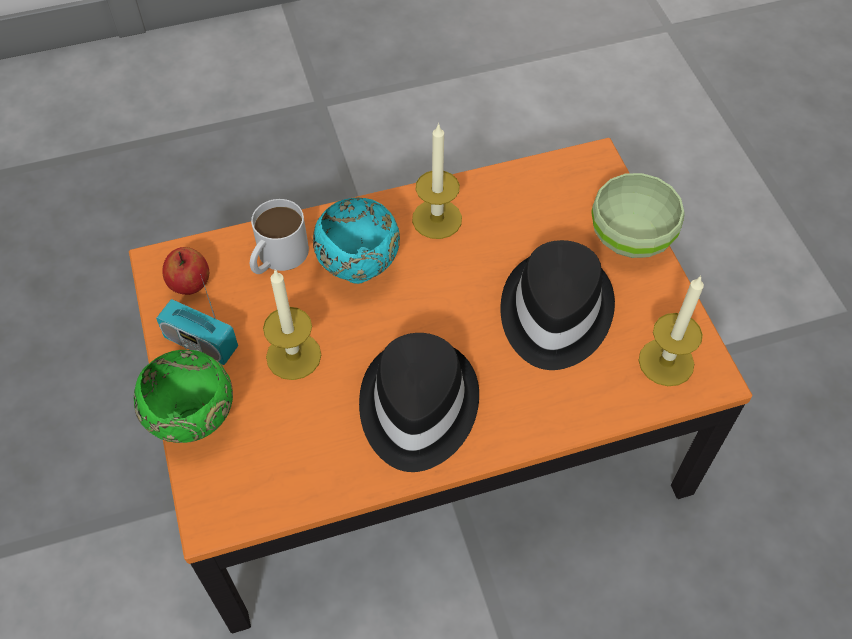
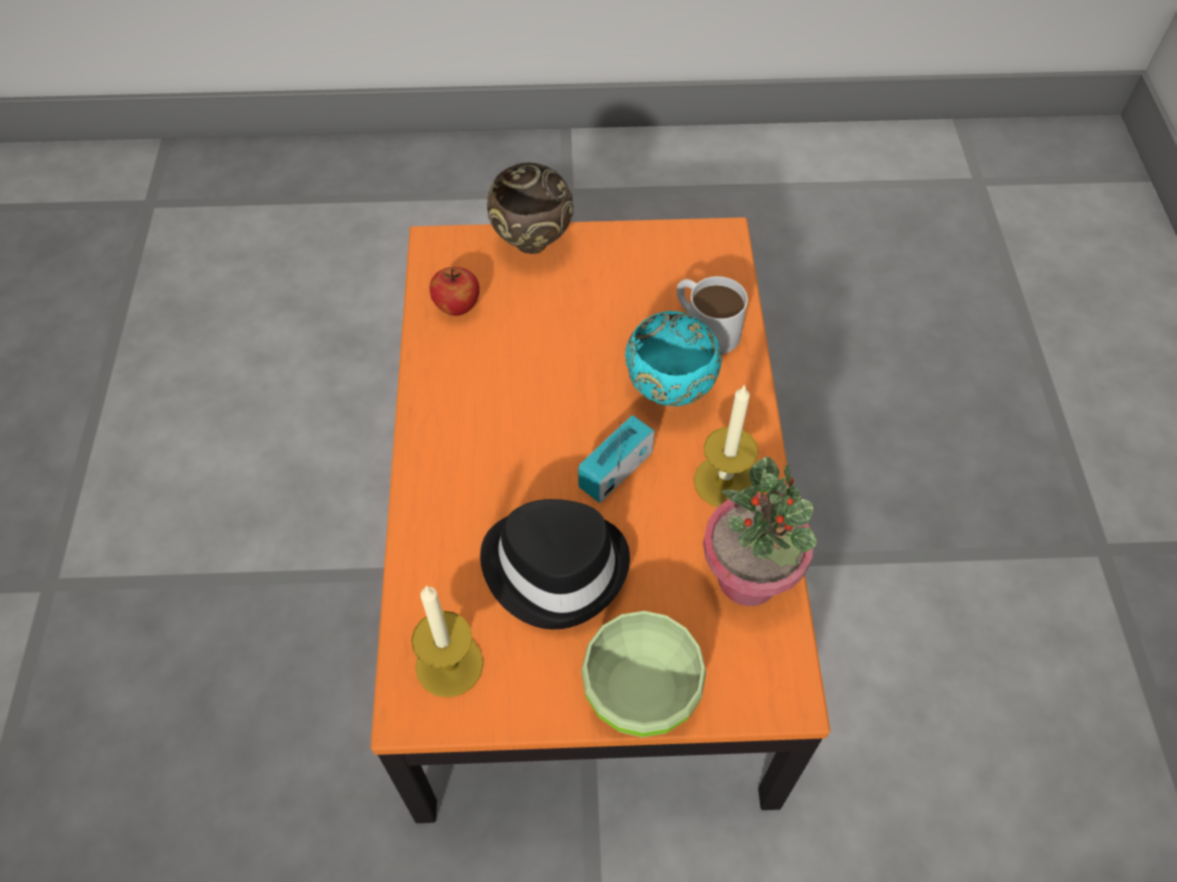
camera: 105 degrees right, 0 degrees up
(190, 285) = (688, 256): apple -> apple (457, 306)
(196, 422) = (532, 244): green bowl -> brown bowl
(201, 343) = (616, 256): radio -> radio (615, 470)
(293, 356) = (578, 322): candle -> none
(416, 407) = (484, 408): black hat -> none
(516, 192) = (748, 578): none -> potted plant

